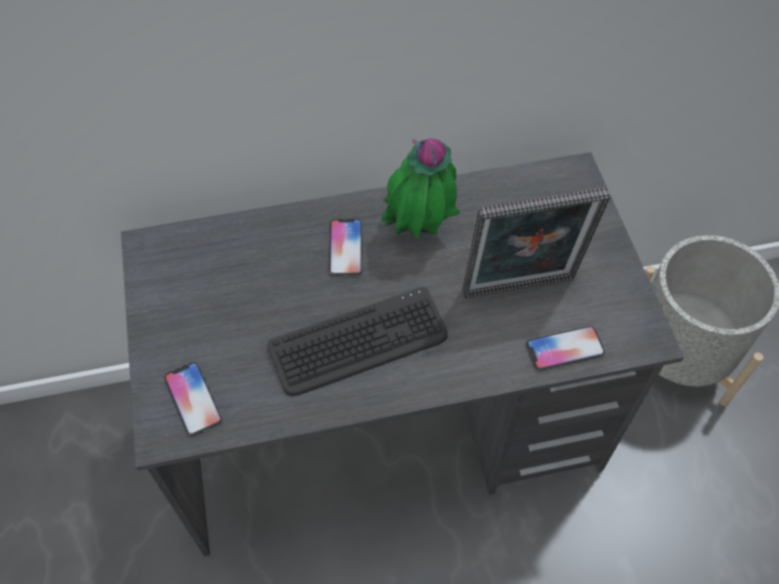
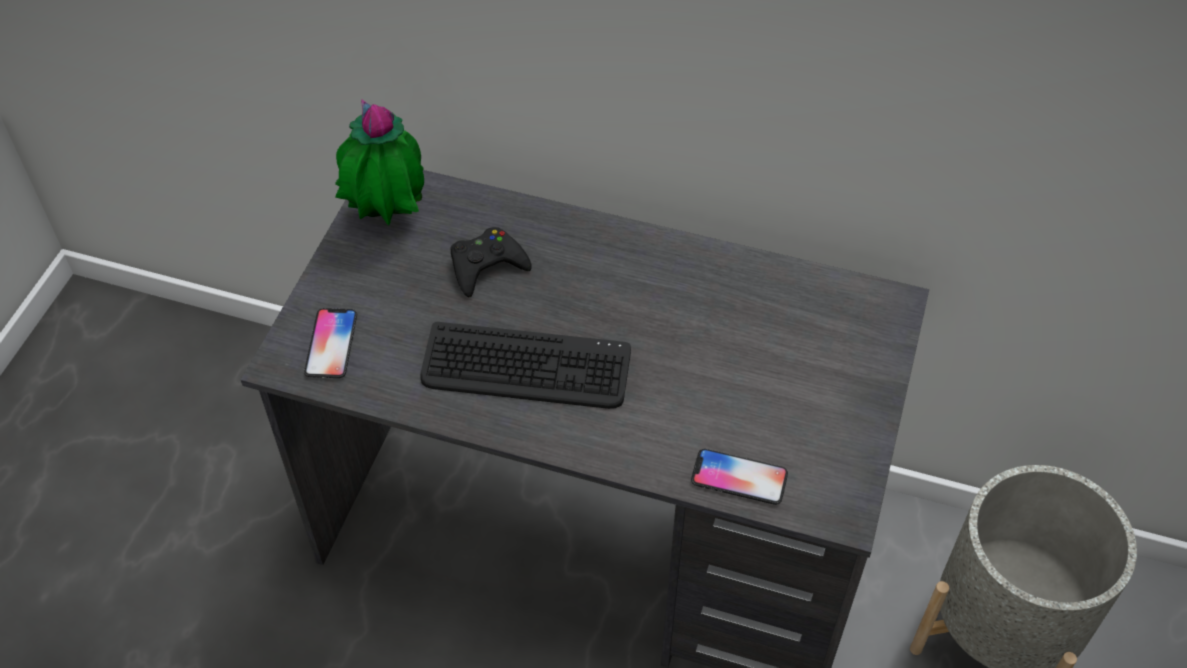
camera: 30 degrees right, 5 degrees down
(274, 277) = (487, 266): none -> black game controller
(345, 248) = (578, 270): phone -> none
(418, 232) = (667, 288): potted plant -> potted plant (388, 220)
(520, 291) = (733, 397): picture frame -> none

